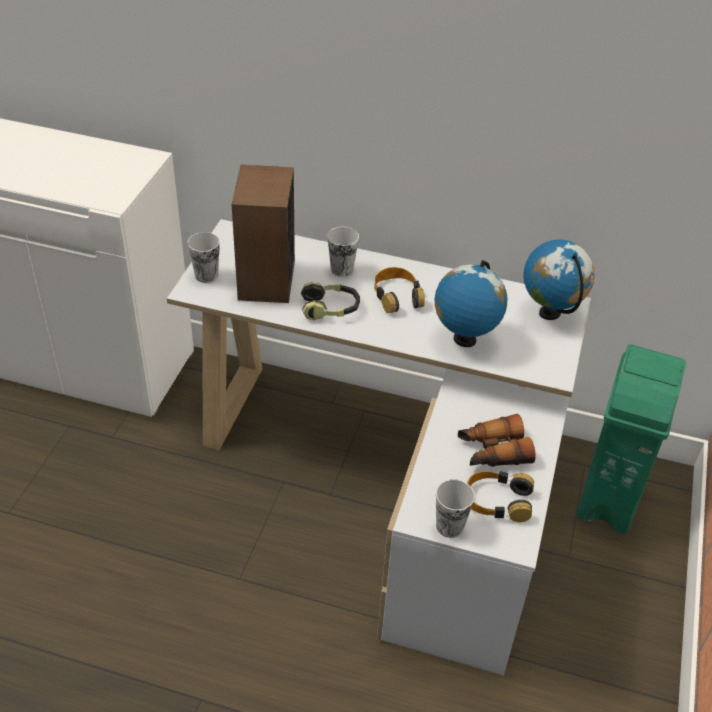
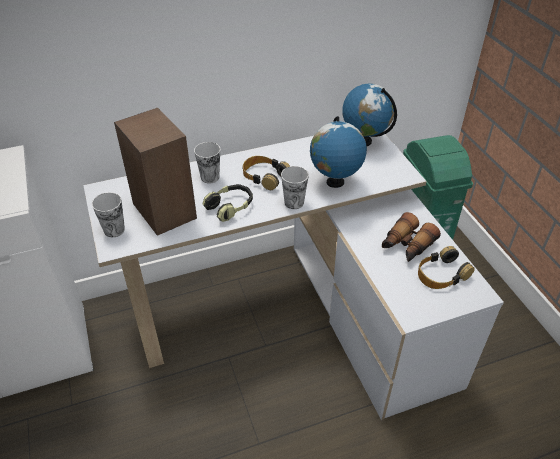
camera: 35 degrees left, 0 degrees up
(449, 526) = (434, 308): cup -> cup (294, 202)

